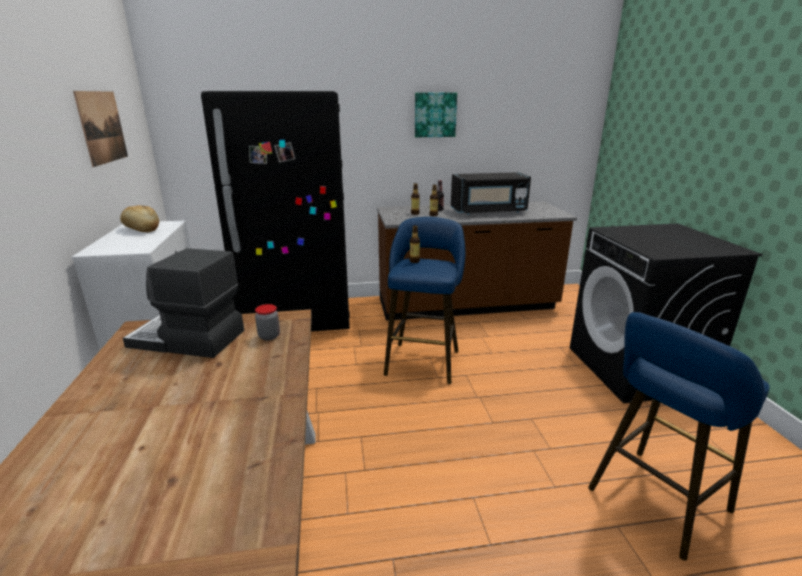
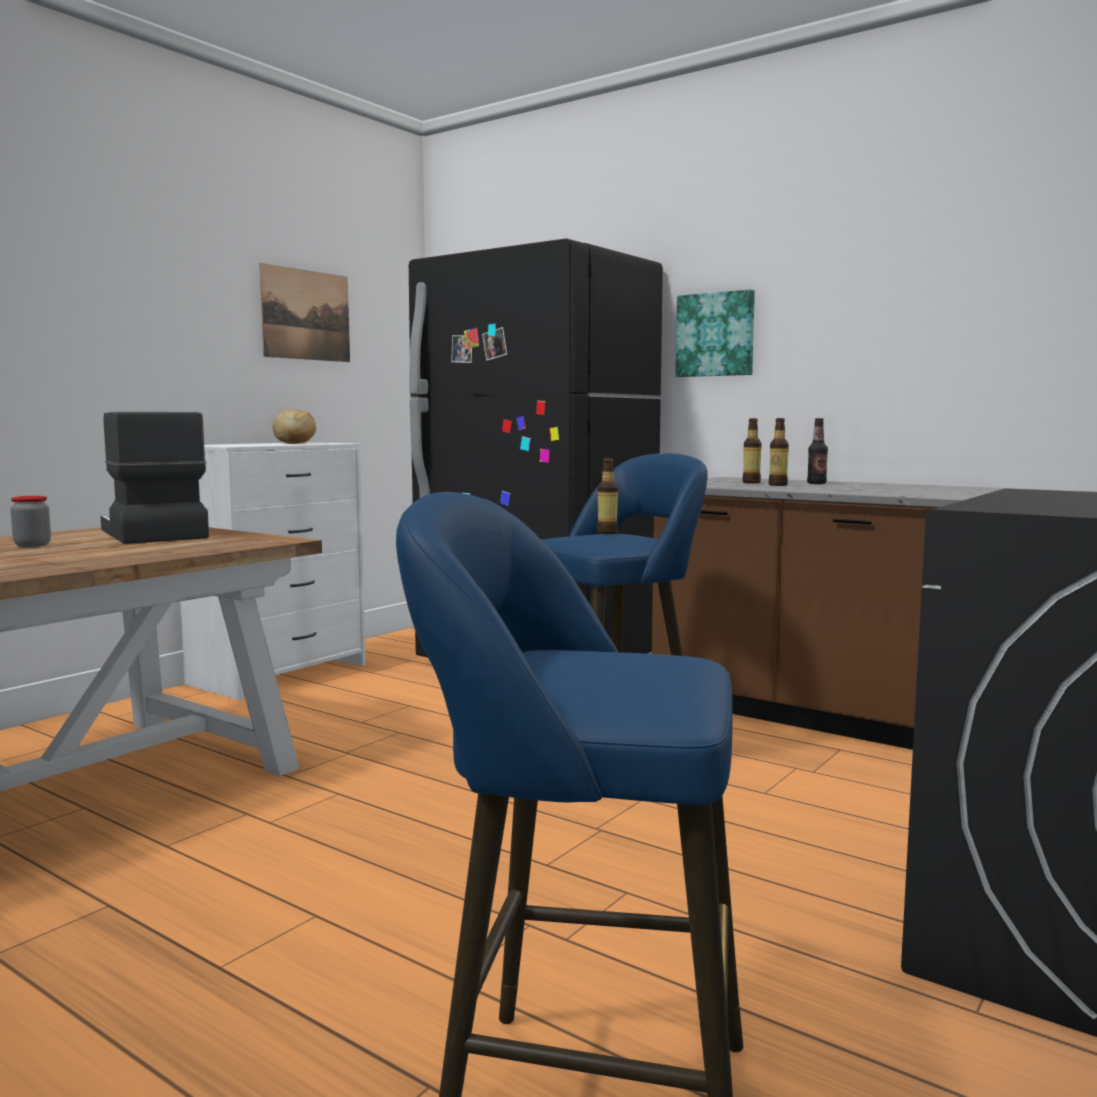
camera: 45 degrees right, 15 degrees down
(269, 336) = (211, 544): jar -> jar (32, 545)
(435, 115) = (847, 289): picture -> picture (716, 335)
(489, 211) = (917, 490): black microwave -> none

